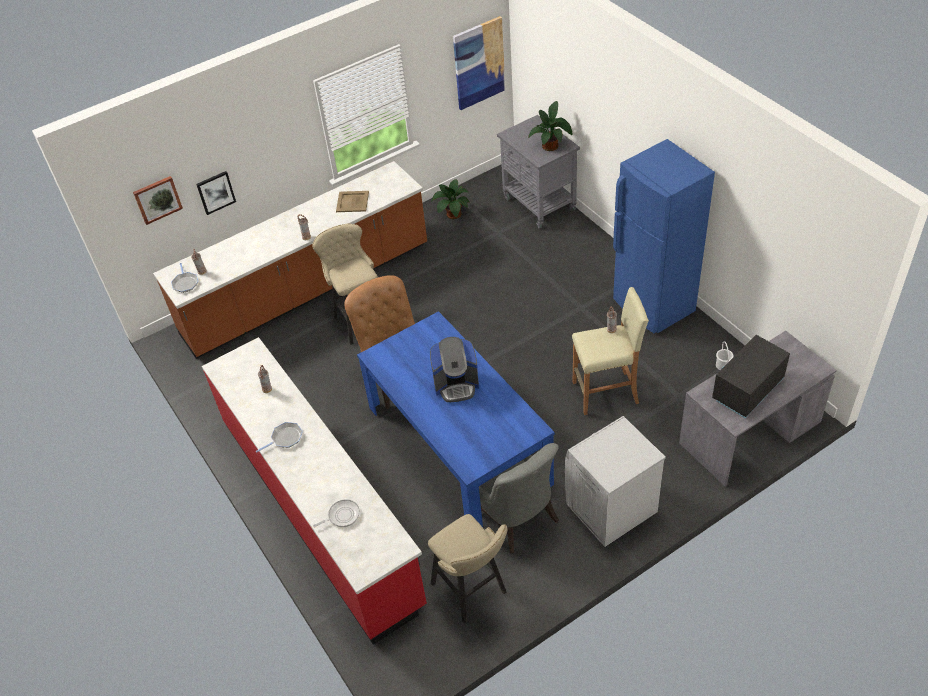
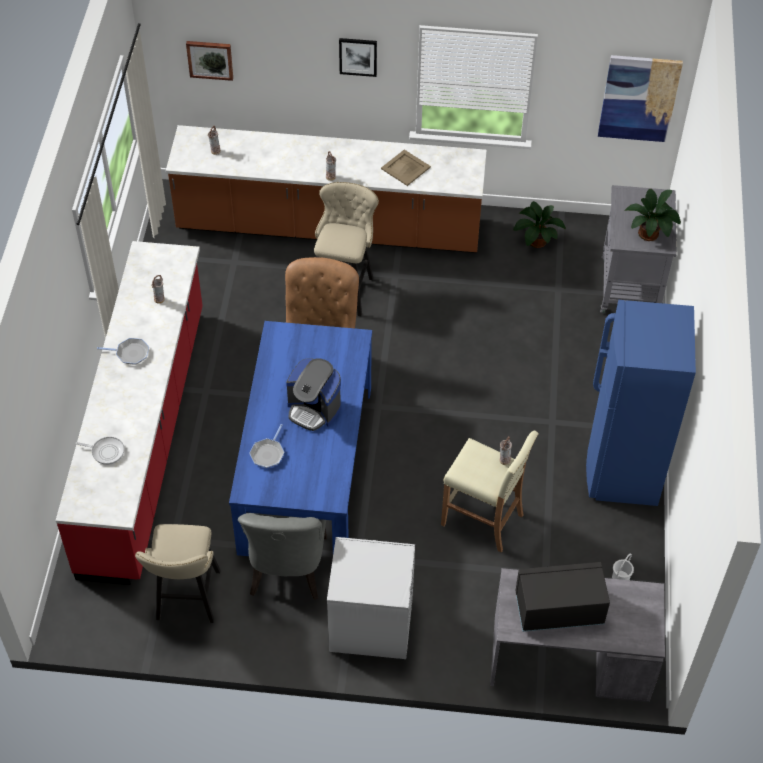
camera: 35 degrees right, 5 degrees up
(185, 283) = (192, 153): frying pan -> frying pan (268, 453)
(215, 192) = (275, 82): picture -> picture (358, 56)

